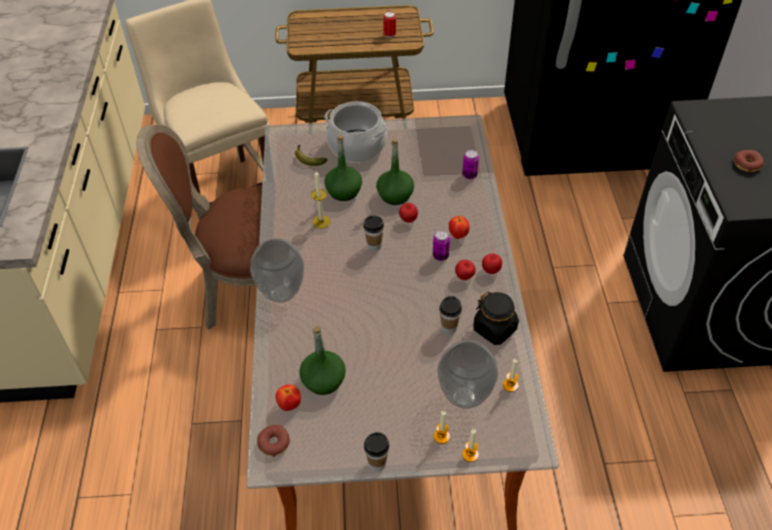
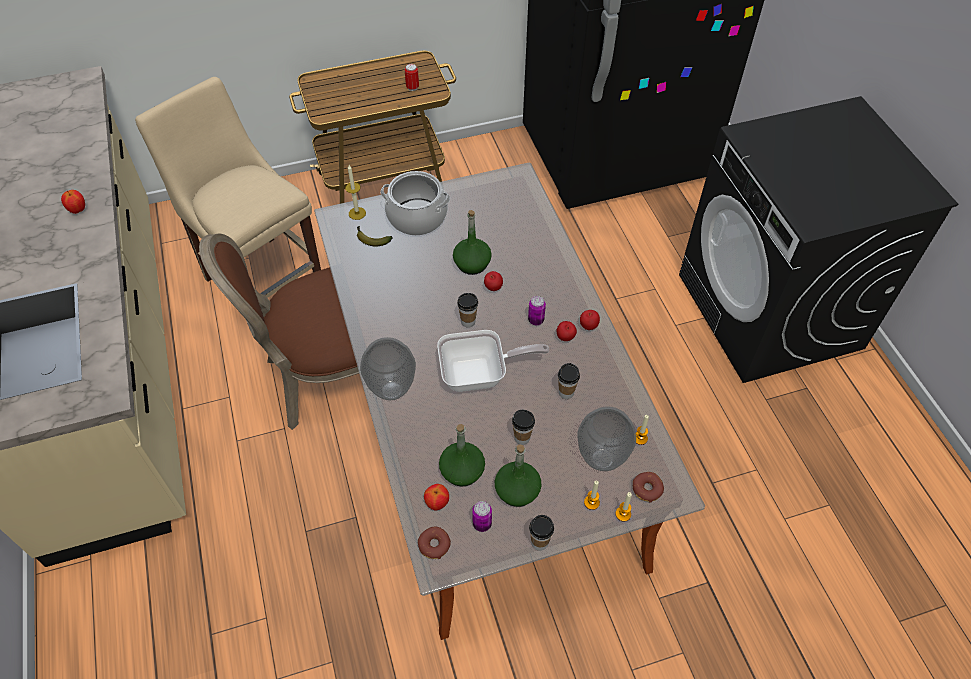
camera: 15 degrees left, 5 degrees up
(321, 221) = (407, 305): candle -> candle (357, 213)
(344, 191) = (419, 269): green bottle -> green bottle (517, 491)
(370, 296) = (480, 375): none -> frying pan
(391, 361) = (522, 438): none -> cup
(458, 235) = (546, 295): apple -> apple (78, 210)
(469, 175) = (538, 230): can -> can (482, 524)
(495, 329) = (609, 385): black jar -> none
(747, 164) = (806, 182): donut -> donut (647, 489)

